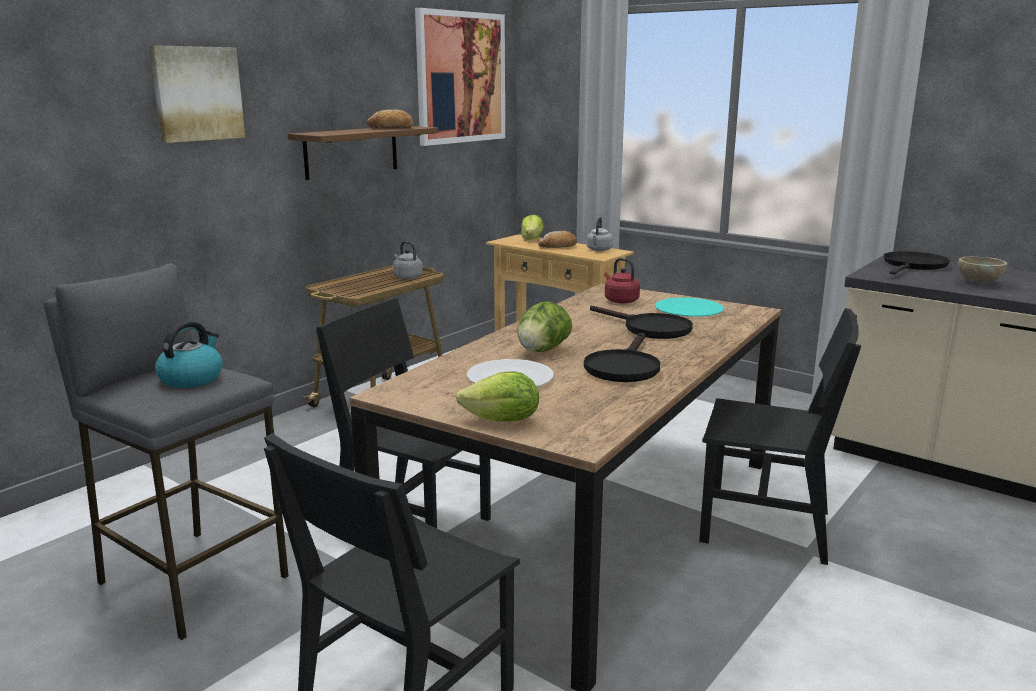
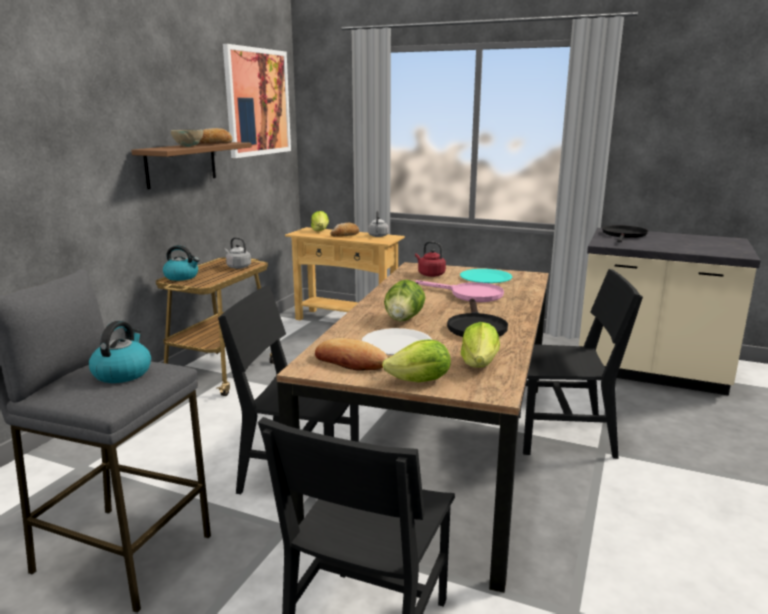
camera: 15 degrees left, 0 degrees up
(197, 94) = (55, 115): picture -> none
(337, 284) = (182, 277): none -> kettle
(441, 392) = (350, 362): none -> bread
(590, 409) = (479, 364): none -> lettuce
(649, 328) = (469, 295): black frying pan -> pink frying pan
(978, 283) = (675, 245): beige bowl -> beige bowl (188, 146)

